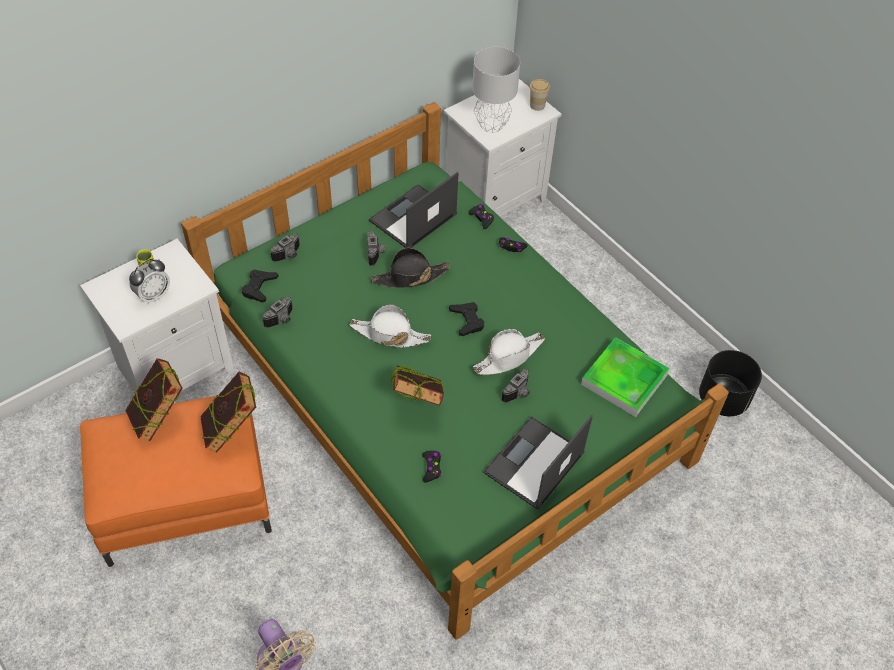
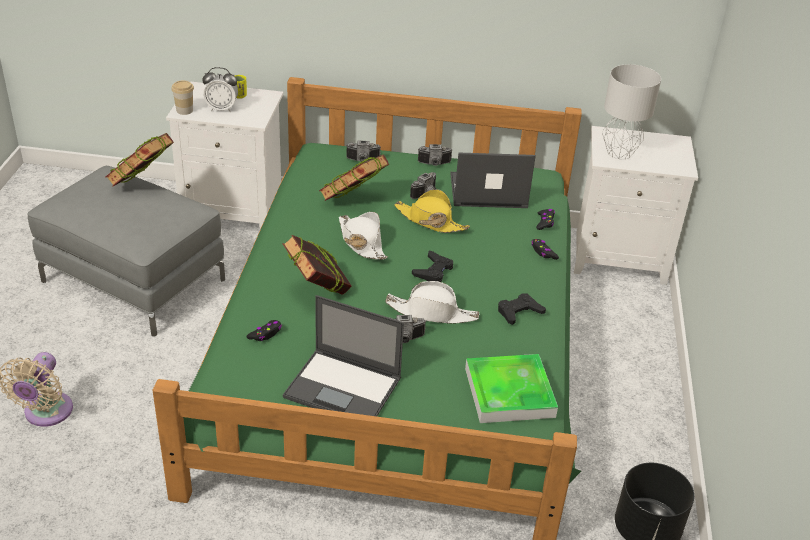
camera: 45 degrees right, 15 degrees down
(185, 499) = (134, 280): orange ottoman -> grey ottoman
(232, 429) = (172, 219): book -> book (353, 202)
(259, 287) = (314, 165): black game controller -> black game controller (519, 312)
(282, 320) = (301, 189): camera -> camera (434, 164)
(410, 277) = (430, 221): black hat -> yellow hat
(533, 464) = (344, 388): laptop -> laptop turned 150 degrees counterclockwise
(537, 105) = (682, 162): cup -> cup (184, 110)

